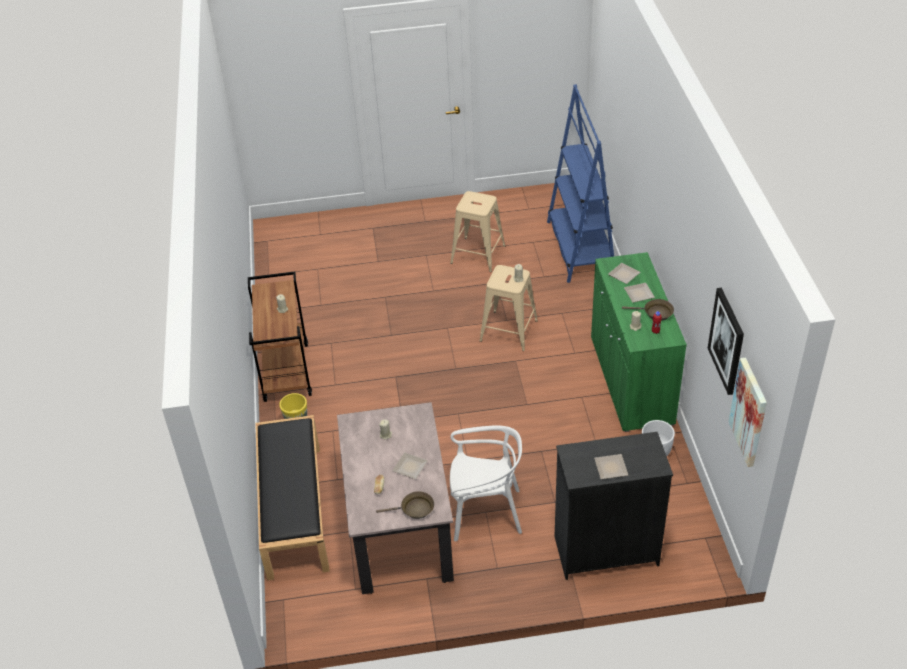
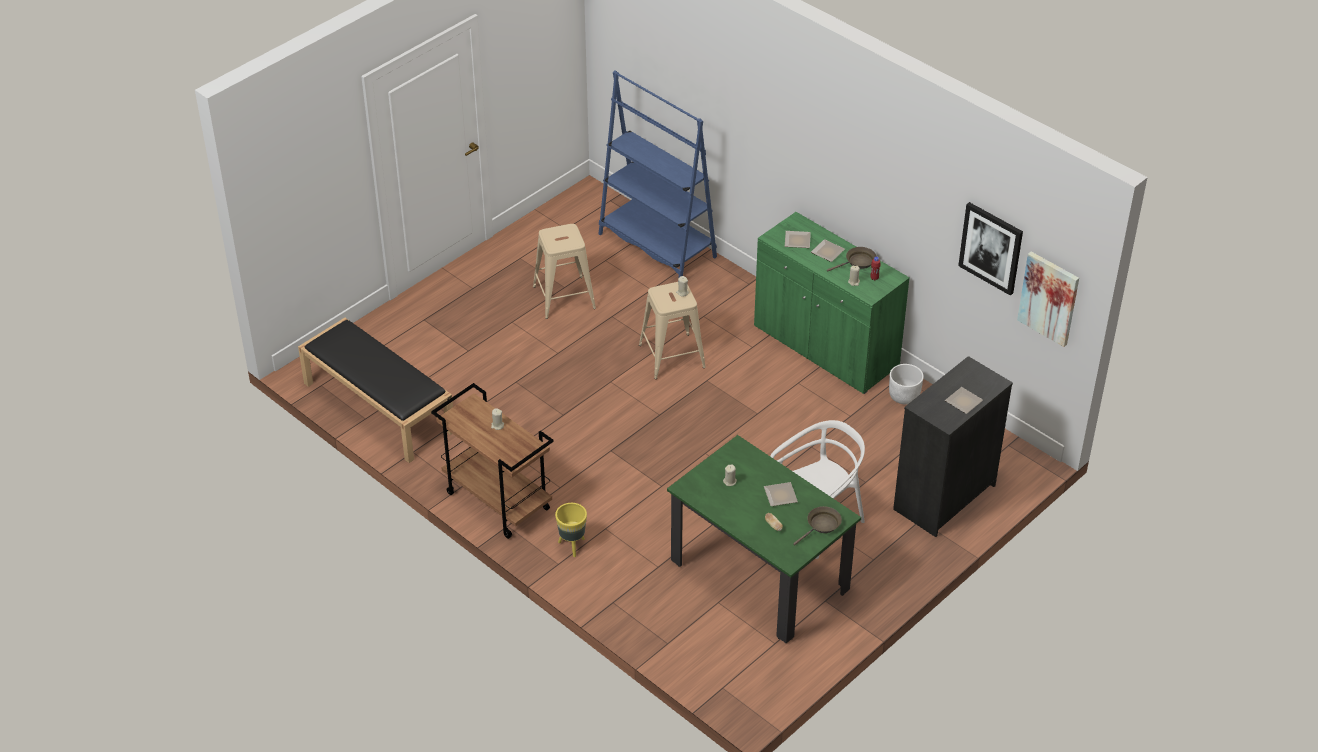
camera: 40 degrees left, 0 degrees up
(293, 509) = (647, 613): black bench -> black bench (377, 407)
(400, 528) = (759, 575): beige dining table -> green dining table

